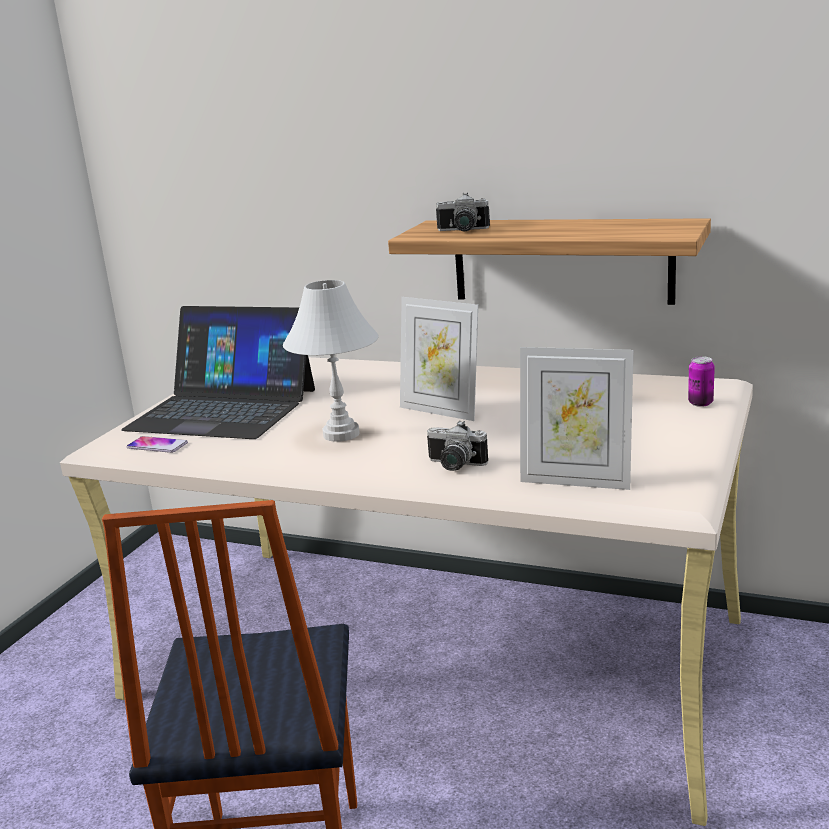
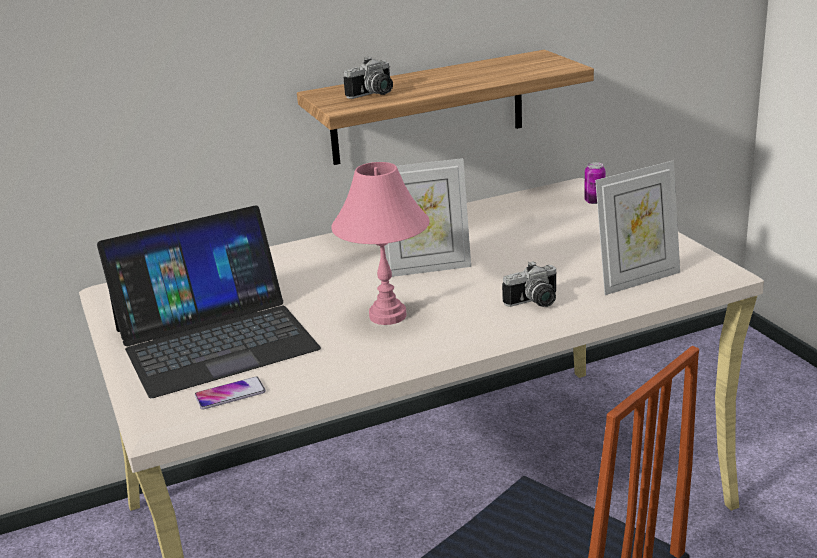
camera: 45 degrees left, 5 degrees up
(341, 434) = (387, 315): white table lamp -> pink table lamp

